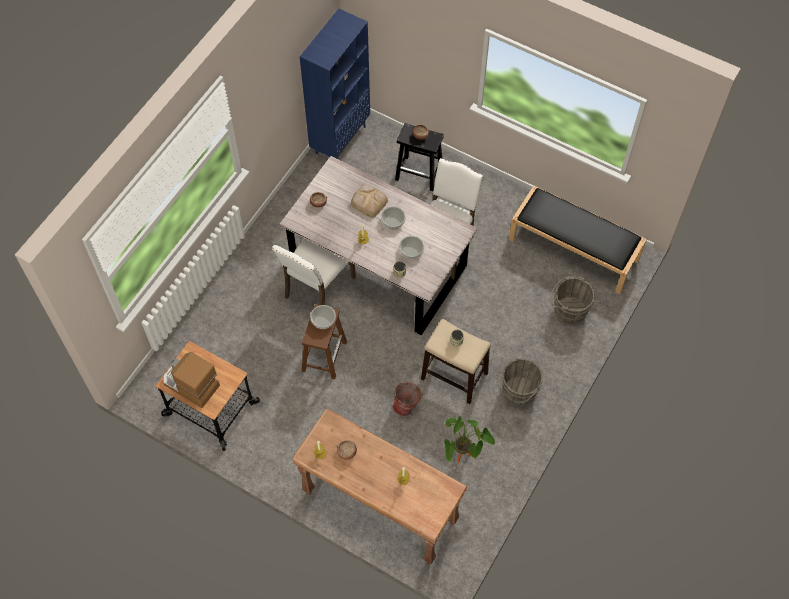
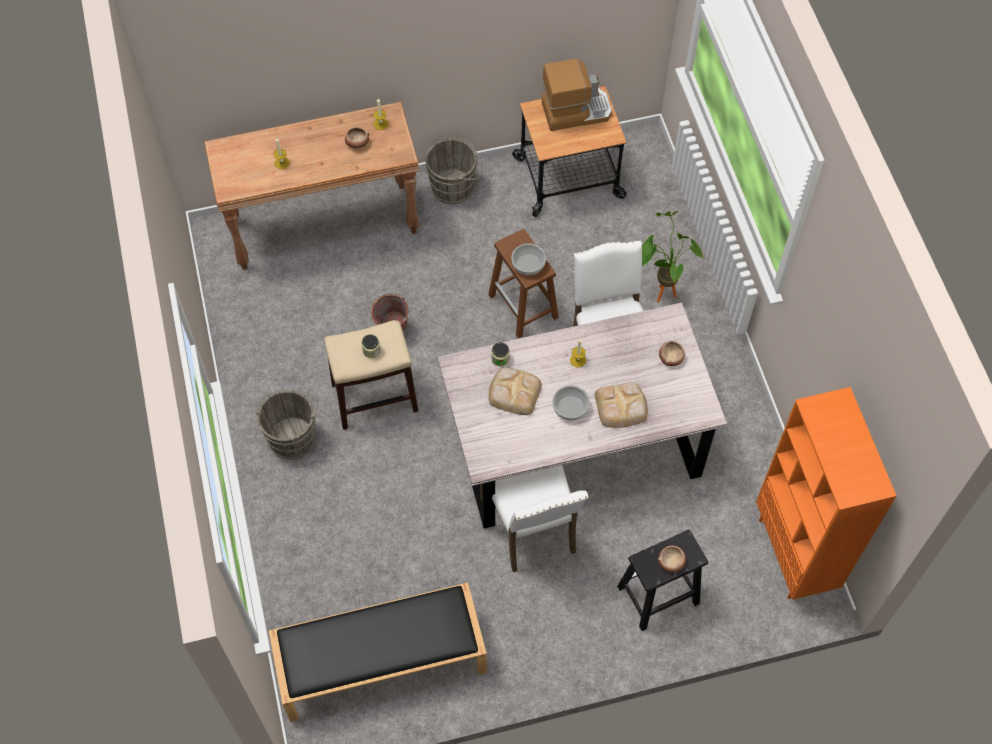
camera: 135 degrees right, 0 degrees up
(340, 139) = (794, 554): blue bookcase -> orange bookcase
(411, 251) = (514, 392): bowl -> bread
(463, 459) = (287, 327): potted plant -> potted plant (659, 293)
(568, 310) = (320, 576): grey bucket -> grey bucket (455, 186)

